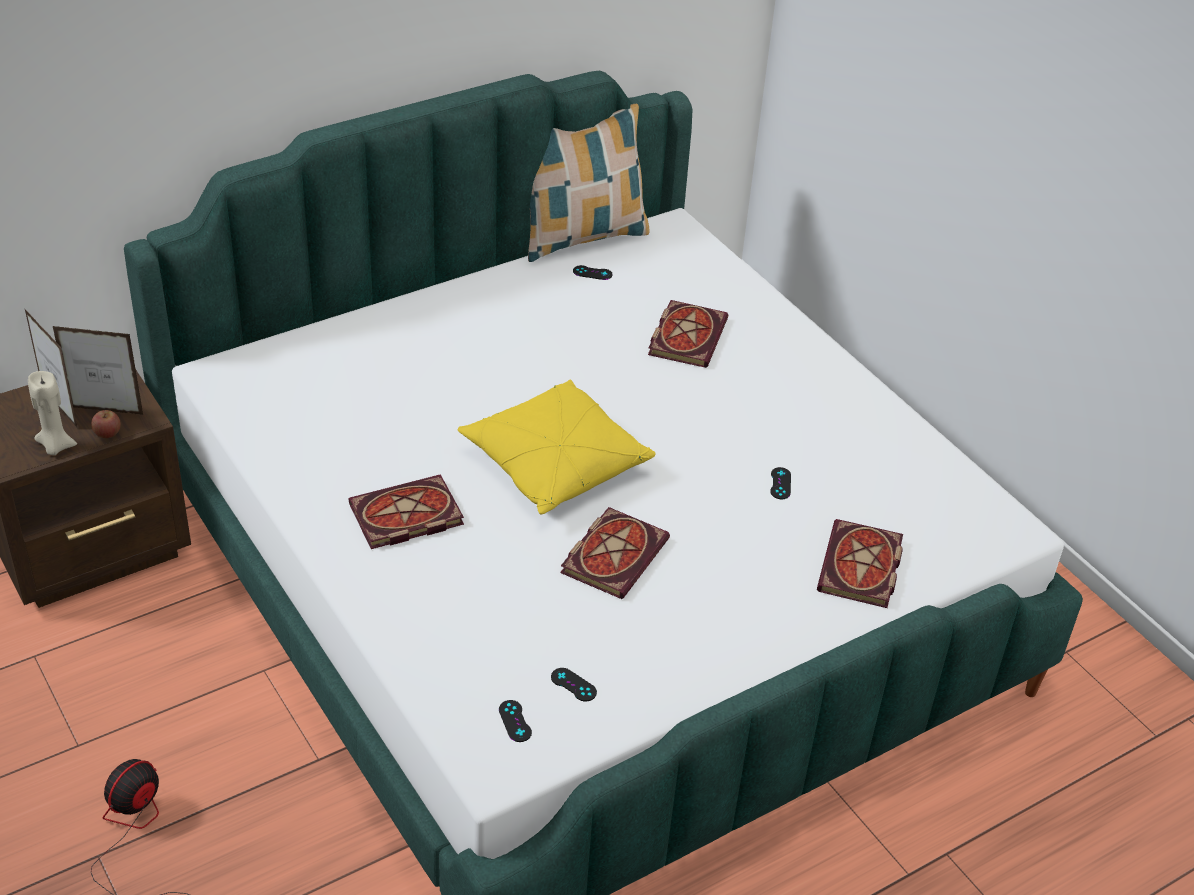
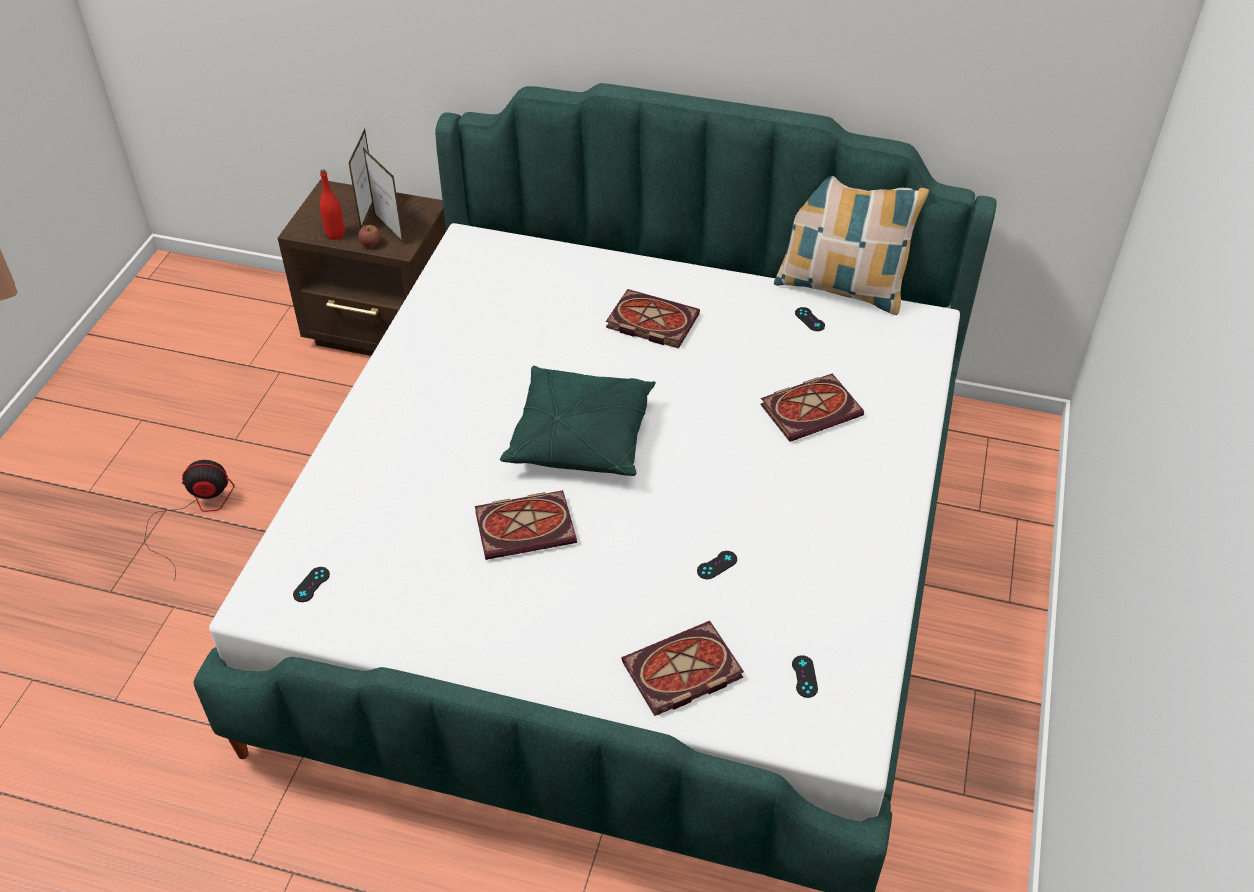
camera: 50 degrees right, 5 degrees up
(55, 446) = (335, 234): beige candle -> red bottle
(404, 517) = (440, 406): book -> book (650, 322)
(554, 464) = (580, 437): yellow pillow -> green pillow
(573, 685) = (376, 591): black game controller -> black game controller (804, 676)

